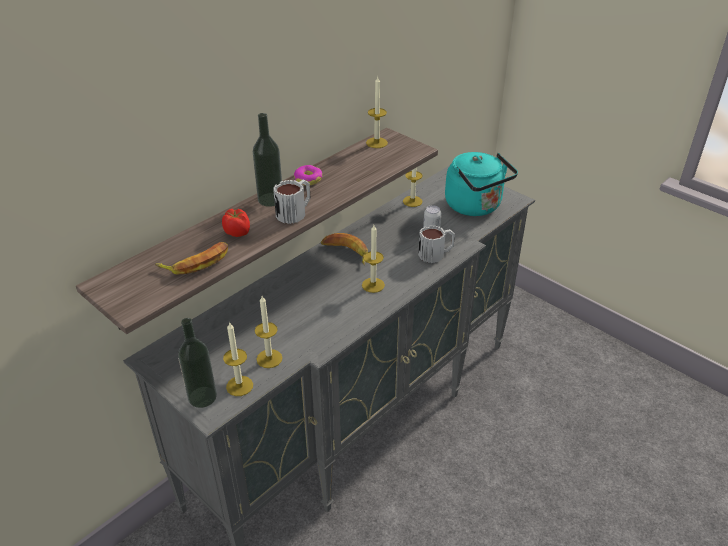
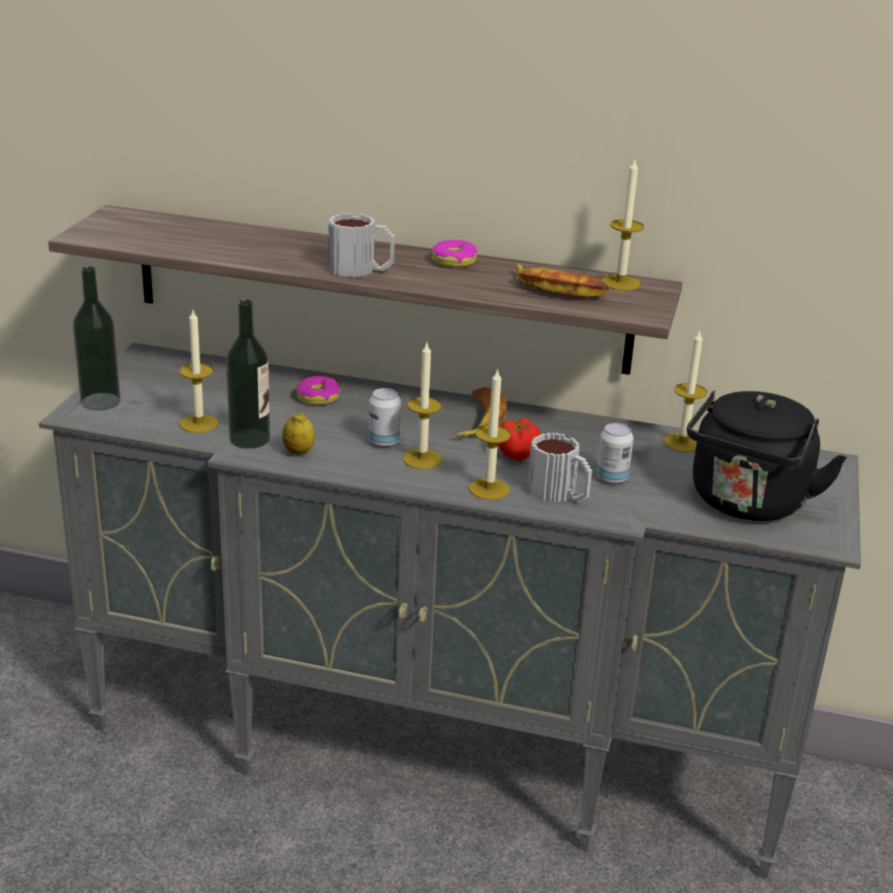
camera: 60 degrees right, 10 degrees down
(197, 262) = (196, 244): banana -> banana (558, 288)
(237, 232) = (279, 250): tomato -> tomato (518, 455)
(239, 386) = (135, 418): candle -> candle (489, 489)
(270, 199) = (376, 251): bottle -> bottle (249, 439)
(274, 300) = (318, 397): none -> donut
(334, 327) = (298, 452): none -> lemon
(345, 292) = (384, 442): none -> can
(476, 206) = (747, 504): turquoise kettle -> black kettle

